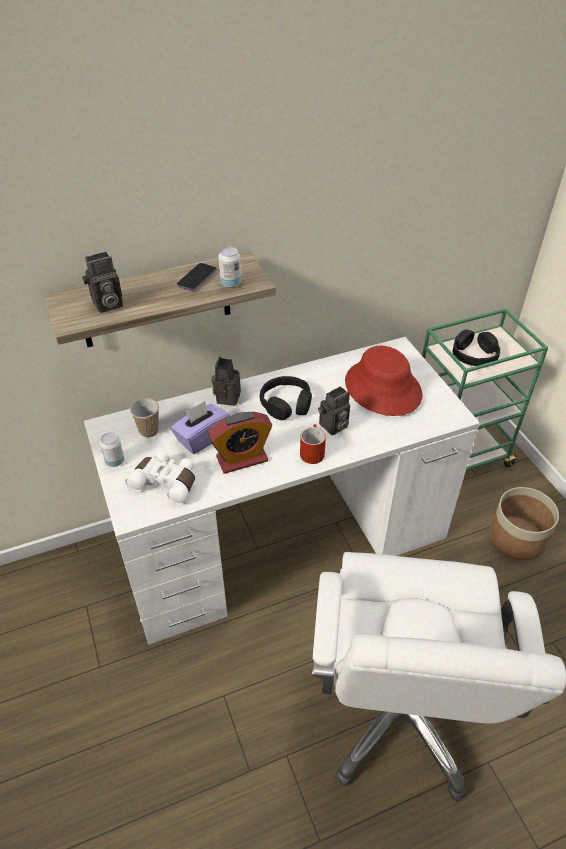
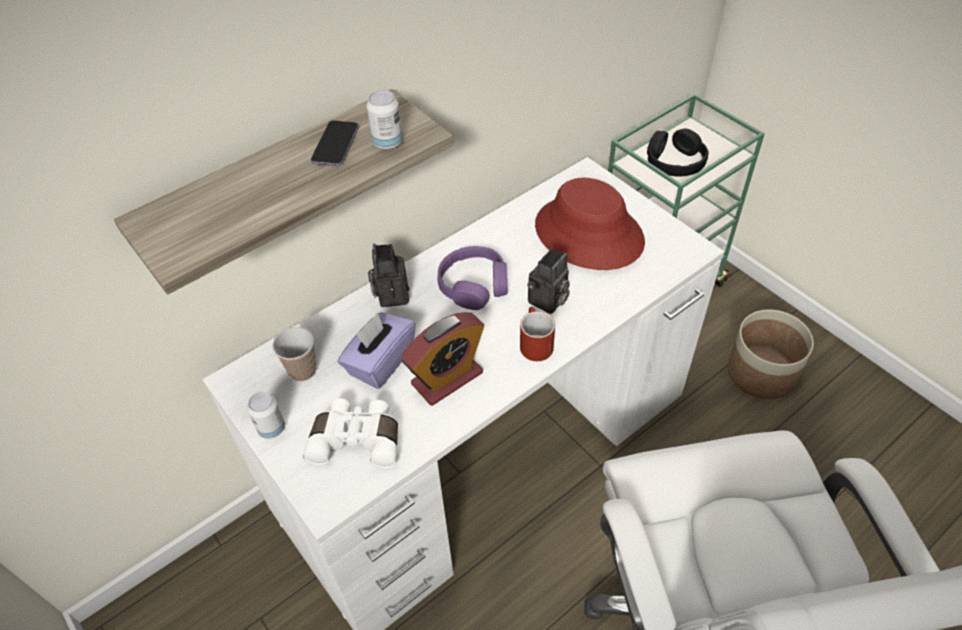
camera: 15 degrees left, 5 degrees up
(106, 305) = (219, 215): camera -> none
(286, 404) = (474, 285): black headphones -> purple headphones

